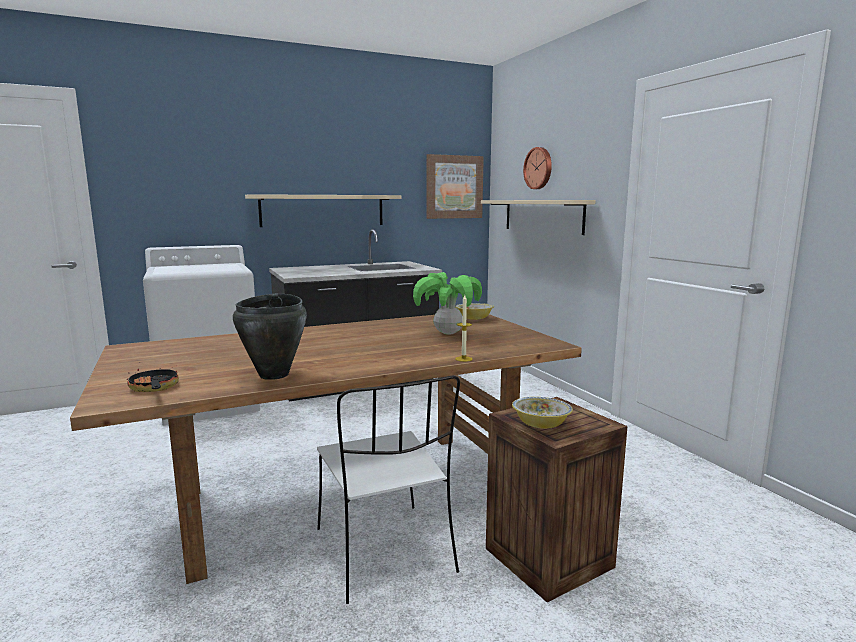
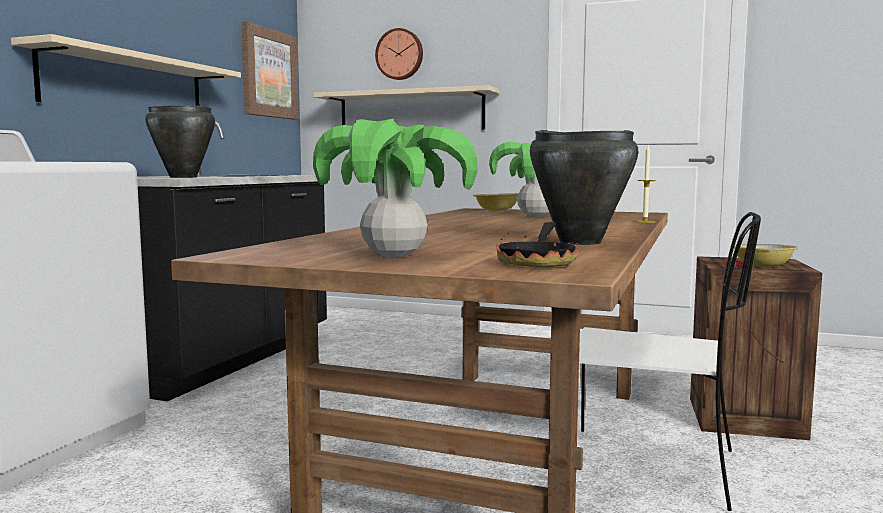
camera: 45 degrees left, 5 degrees down
(154, 364) = (395, 255): none -> potted plant
(154, 388) = (539, 262): frying pan -> frying pan turned 90 degrees counterclockwise
(308, 274) = (183, 177): none -> black cooking pot

